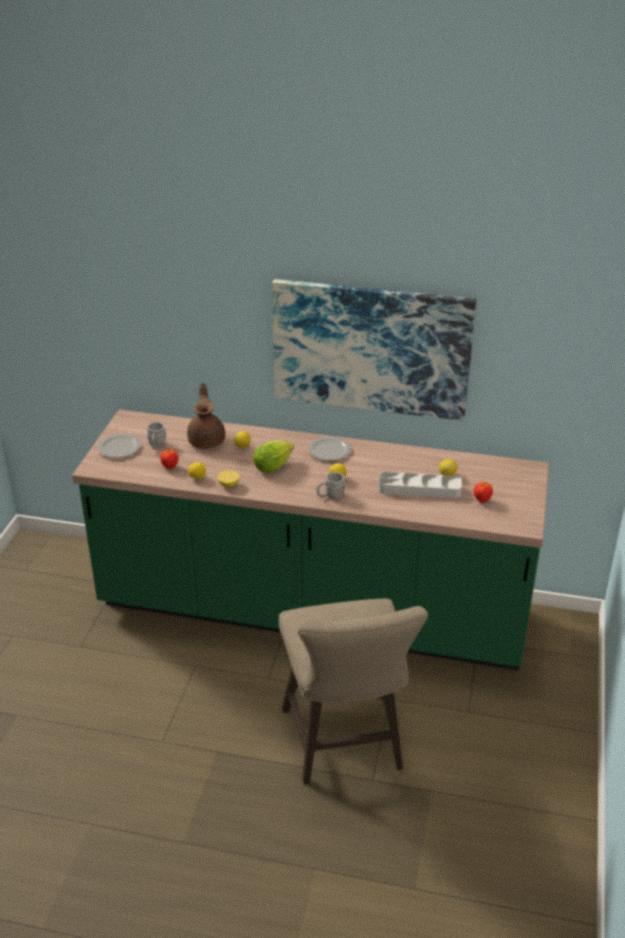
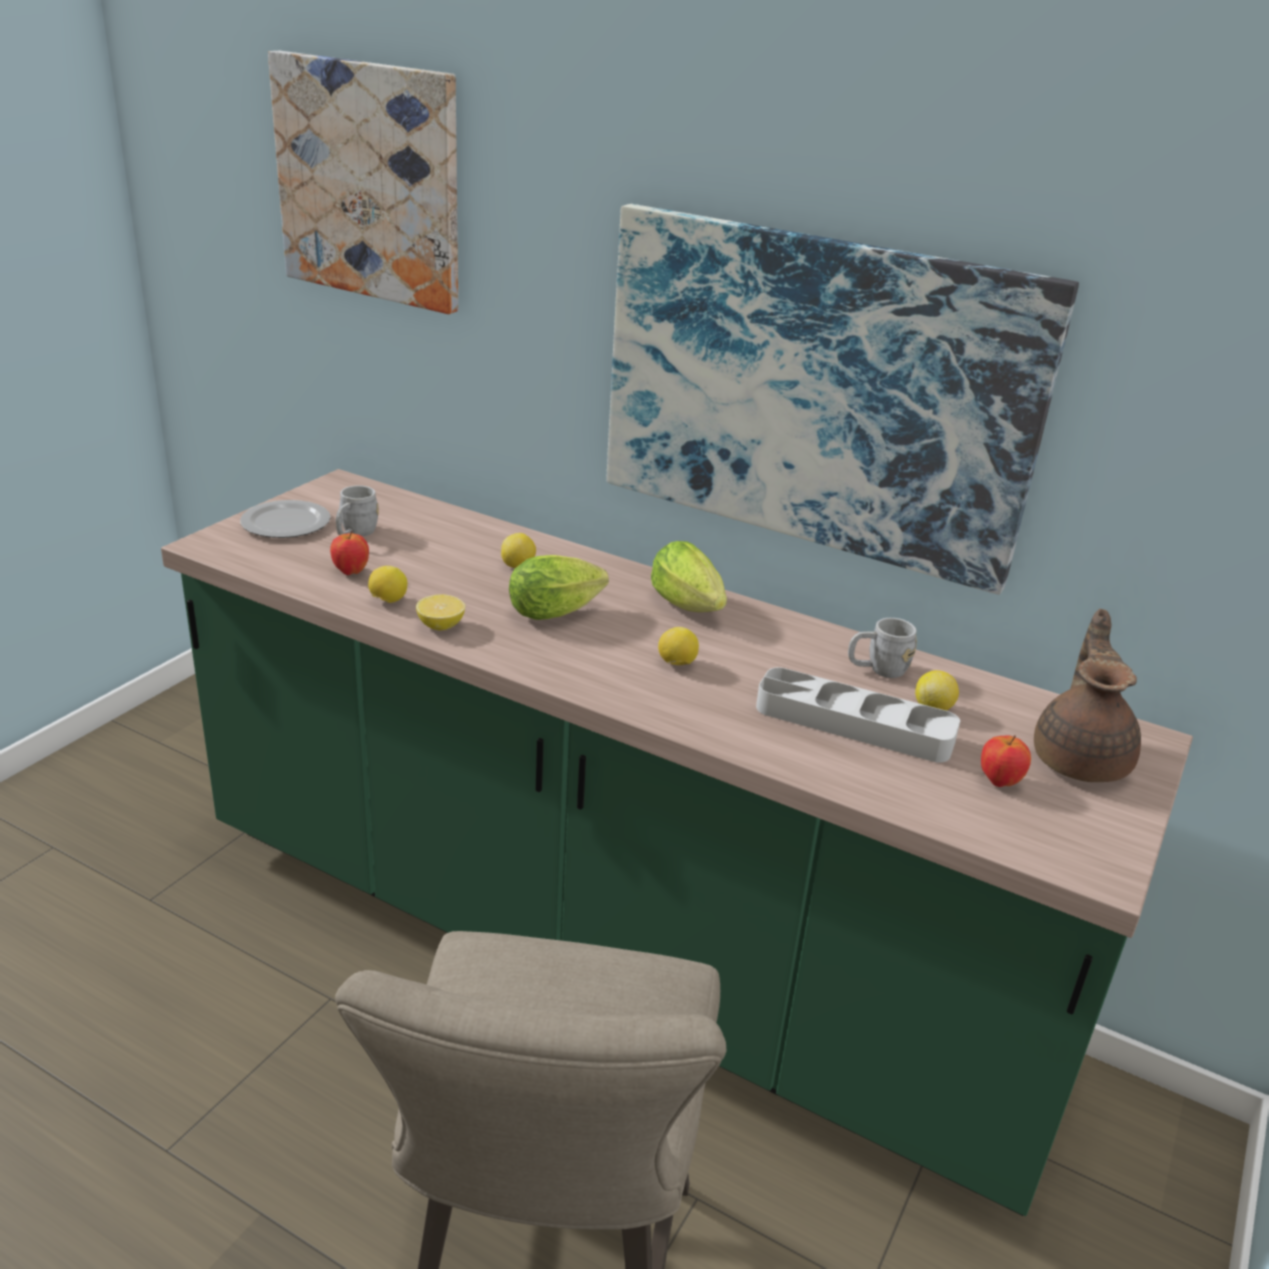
camera: 15 degrees right, 5 degrees down
(130, 275) = (370, 182): none -> picture
(207, 440) = (457, 544): brown teapot -> brown teapot (1080, 758)
(329, 450) = (690, 608): plate -> lettuce
(330, 496) = (641, 693): grey mug -> grey mug (878, 669)

